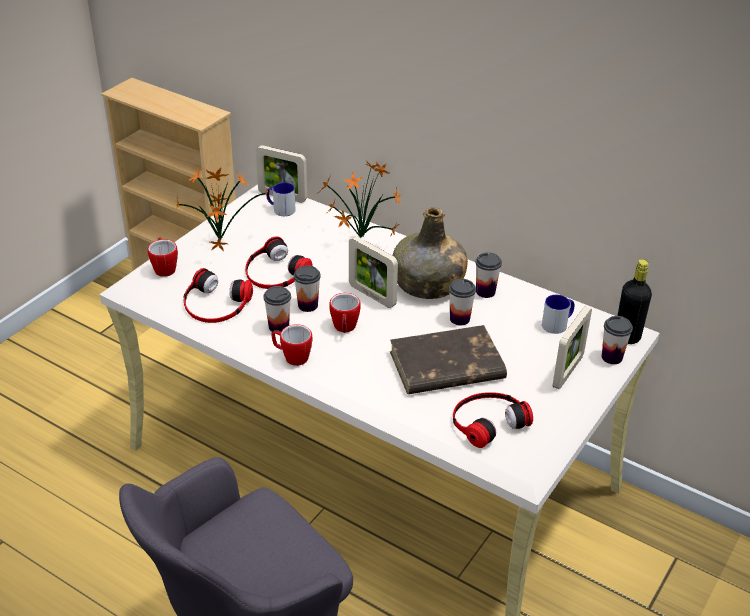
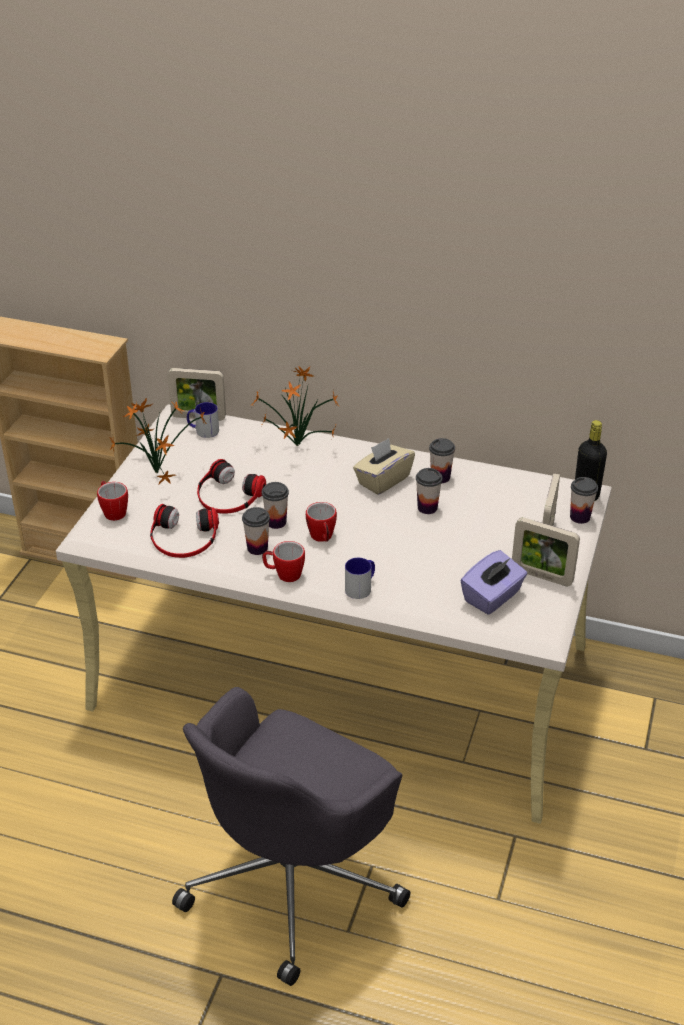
camera: 15 degrees left, 0 degrees up
(372, 296) = (334, 501): picture frame -> picture frame (541, 576)
(428, 284) = (383, 480): green bottle -> beige tissue box
(445, 366) = (433, 555): brown book -> none
(487, 421) = (492, 597): headphones -> purple tissue box
(558, 324) = (519, 495): mug -> mug (361, 587)

